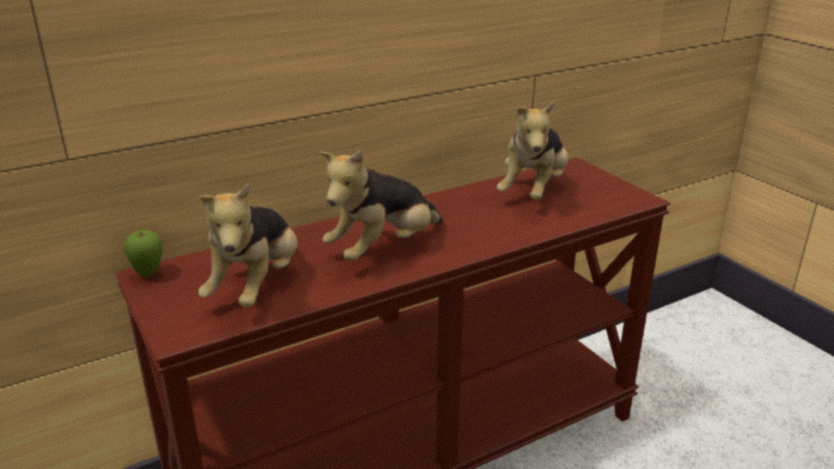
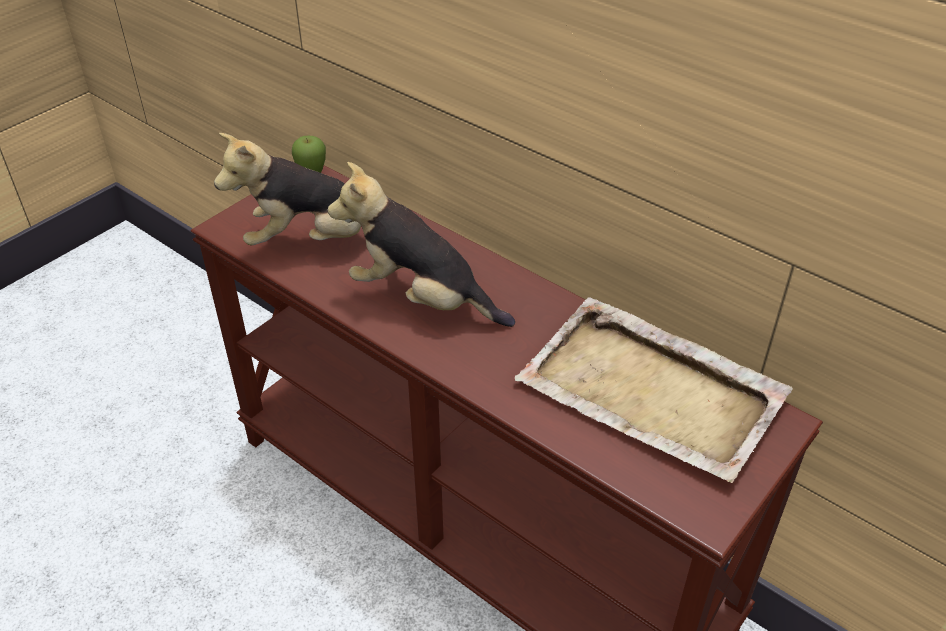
camera: 70 degrees right, 15 degrees up
(534, 191) = (653, 392): plush toy -> beige tray

